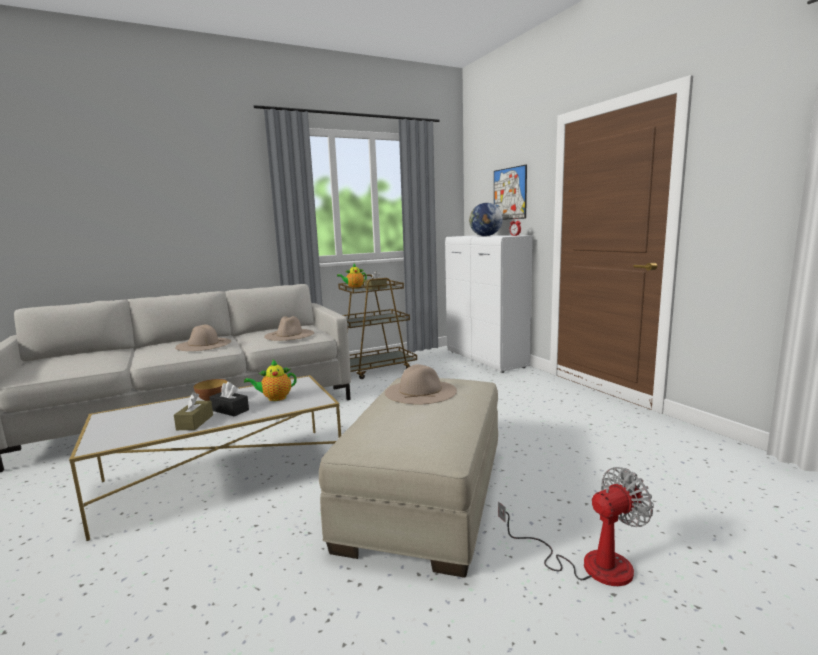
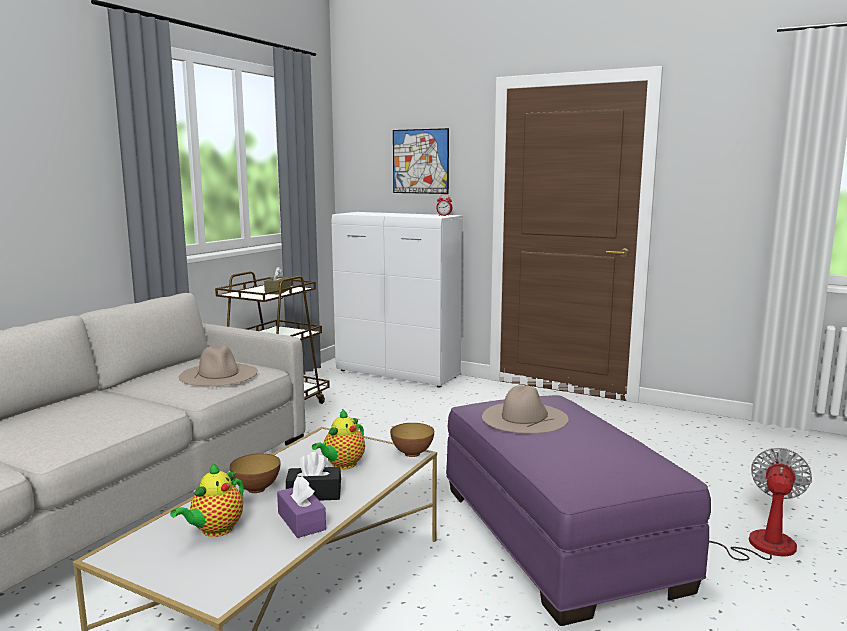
camera: 35 degrees left, 0 degrees up
(195, 422) = (301, 521): brown tissue box -> purple tissue box
(203, 344) = (101, 410): beige hat -> none
(322, 401) = (412, 454): none -> bowl
(354, 288) = (241, 293): teapot -> teapot (215, 530)
(426, 493) = (556, 534): beige ottoman -> purple ottoman
(485, 236) = (399, 215): globe -> none

